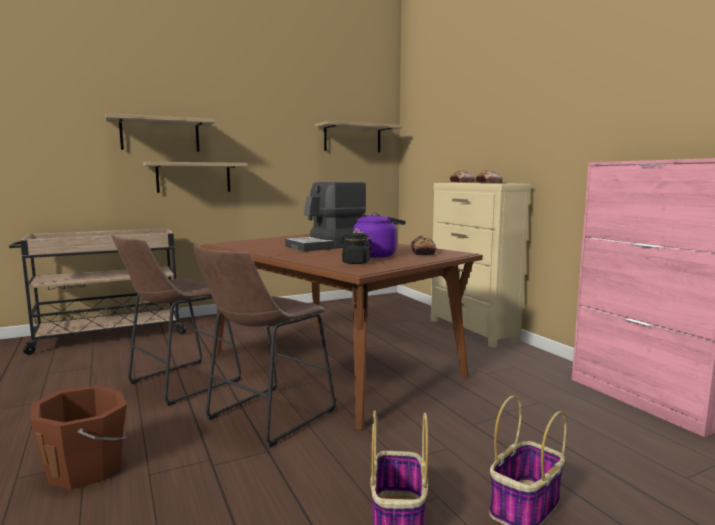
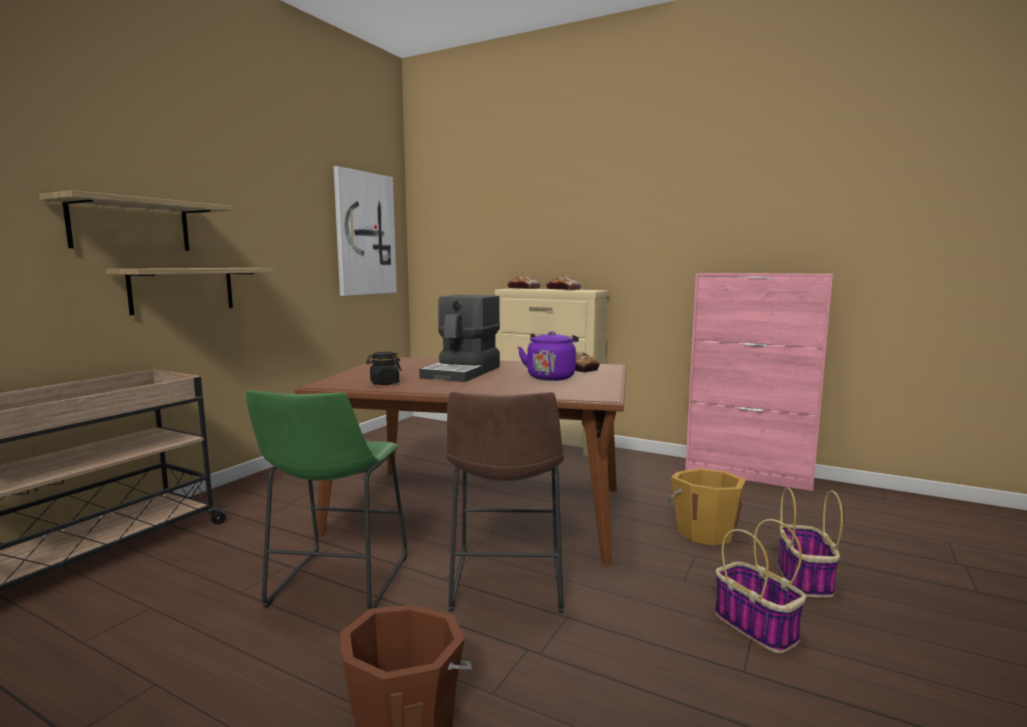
camera: 35 degrees left, 0 degrees up
(179, 383) = (336, 585): brown stool -> green stool
(352, 138) = (364, 234): shelf -> picture
(356, 262) = (565, 388): black jar -> black jar (384, 383)
(492, 433) = (704, 532): none -> orange bucket

